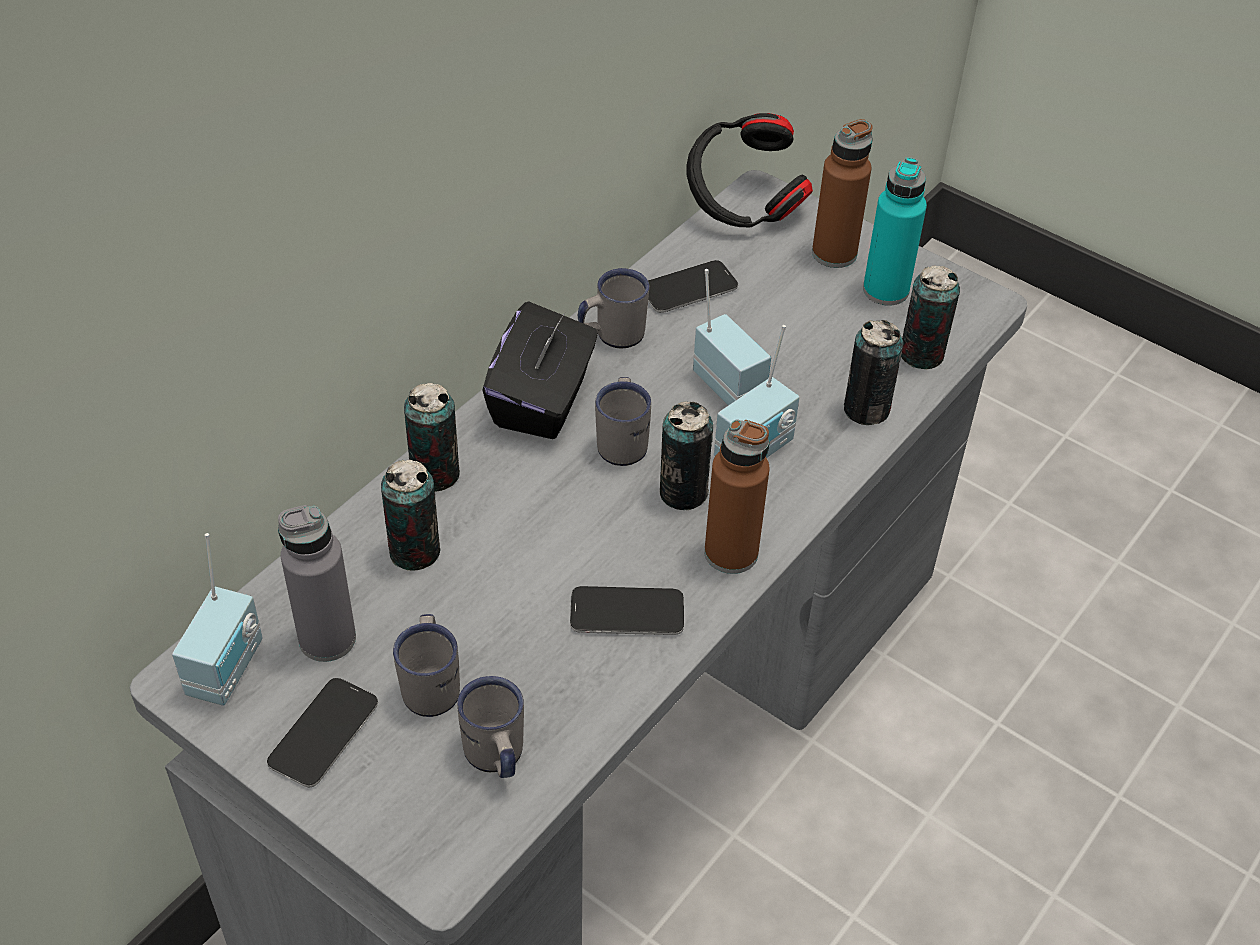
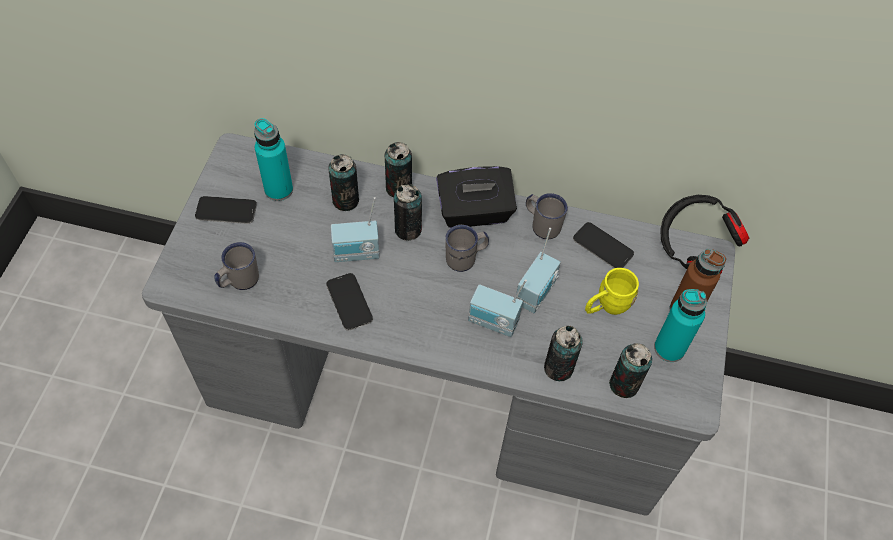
camera: 65 degrees right, 10 degrees up
(228, 669) = (246, 162): radio -> radio (356, 254)
(327, 639) = (278, 189): grey bottle -> turquoise bottle
(432, 683) = (270, 239): grey mug -> none
(683, 492) = (443, 298): can -> can (408, 229)
(731, 553) = (412, 335): brown bottle -> none
(789, 323) = (606, 306): none -> yellow mug

